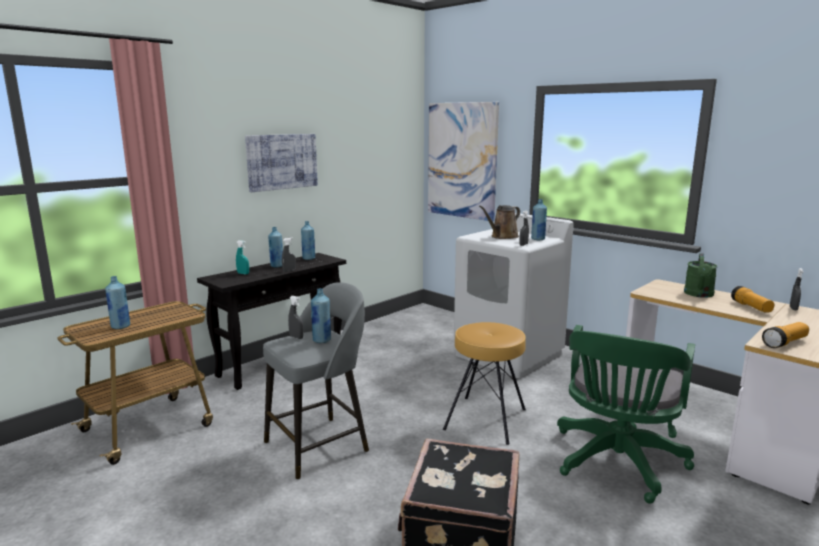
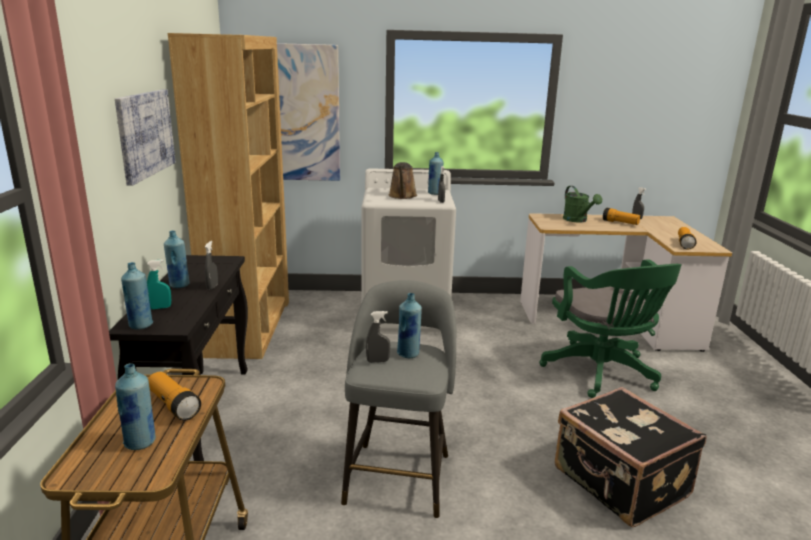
camera: 45 degrees left, 5 degrees up
(161, 317) = (173, 405): none -> flashlight
(308, 258) = (195, 265): blue bottle -> blue bottle (140, 325)
(388, 327) = (250, 327): none -> brown bookcase
(486, 419) = (481, 380): brown stool -> none

